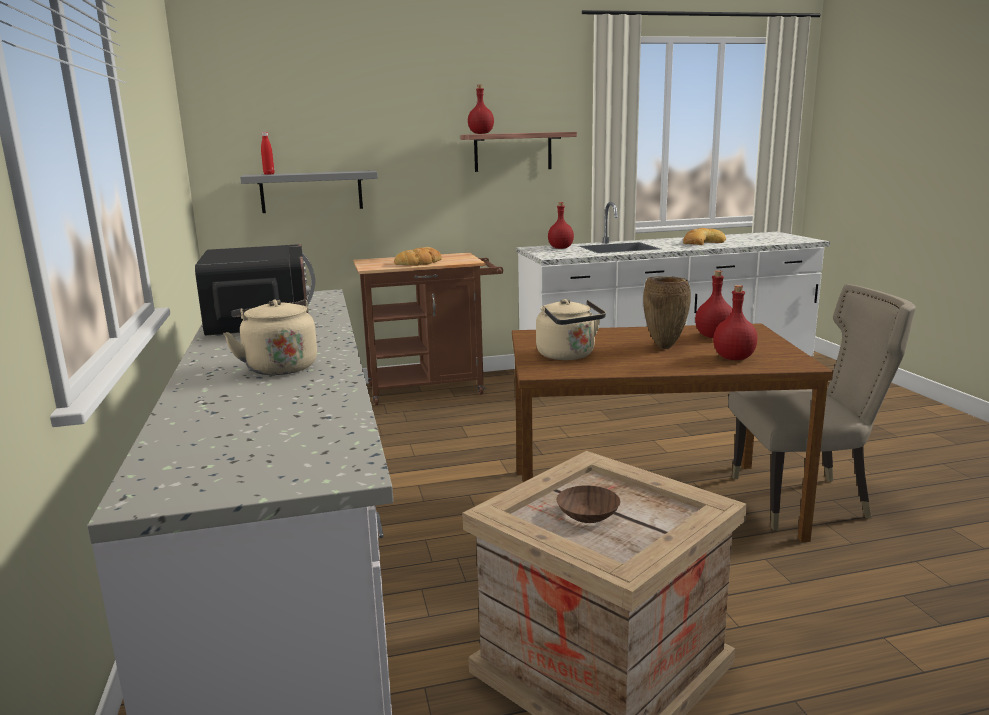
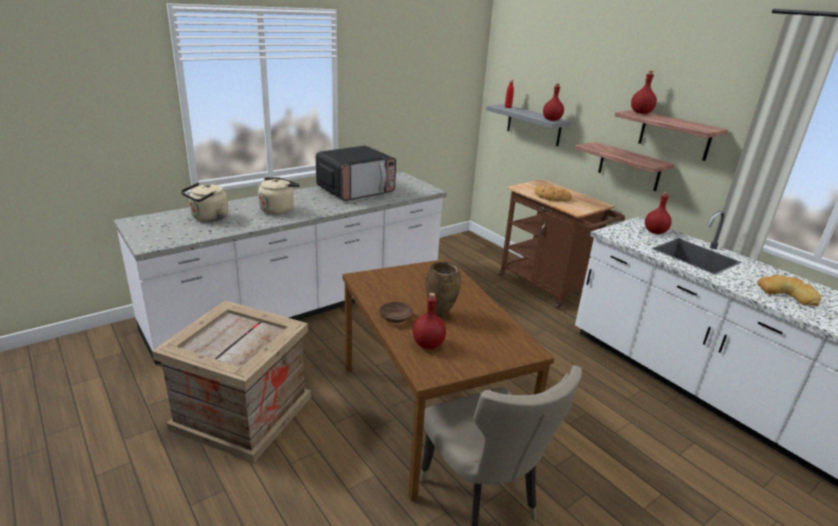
camera: 65 degrees right, 10 degrees up
(471, 202) = (629, 167): none -> shelf
(568, 356) = (398, 282): beige kettle -> beige kettle (208, 218)
(588, 513) = (233, 334): brown bowl -> brown bowl (396, 318)
(714, 337) = (486, 334): red bottle -> red bottle (551, 120)

